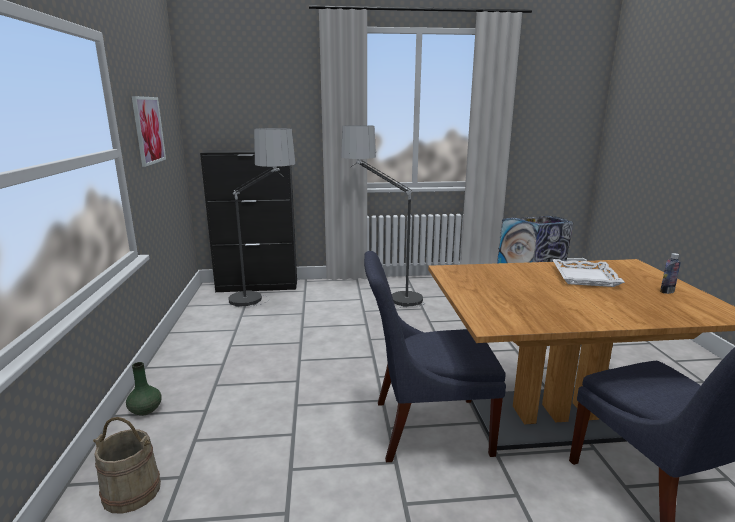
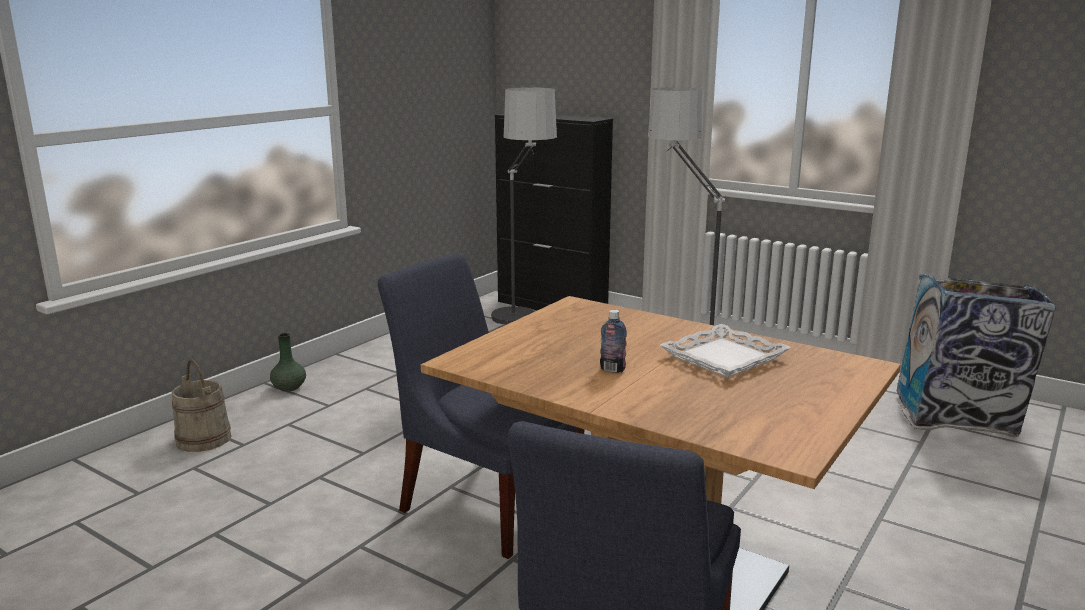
camera: 40 degrees right, 0 degrees up
(148, 130) = (406, 84): picture -> none
(667, 291) = (789, 404): bottle -> bottle (612, 369)

